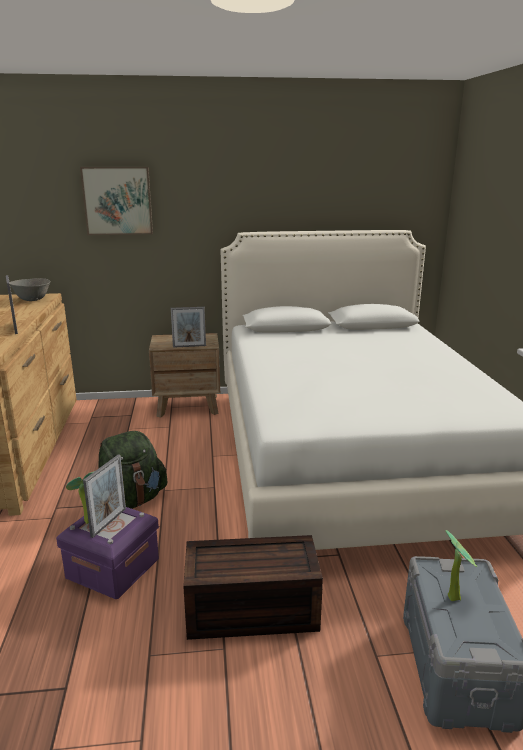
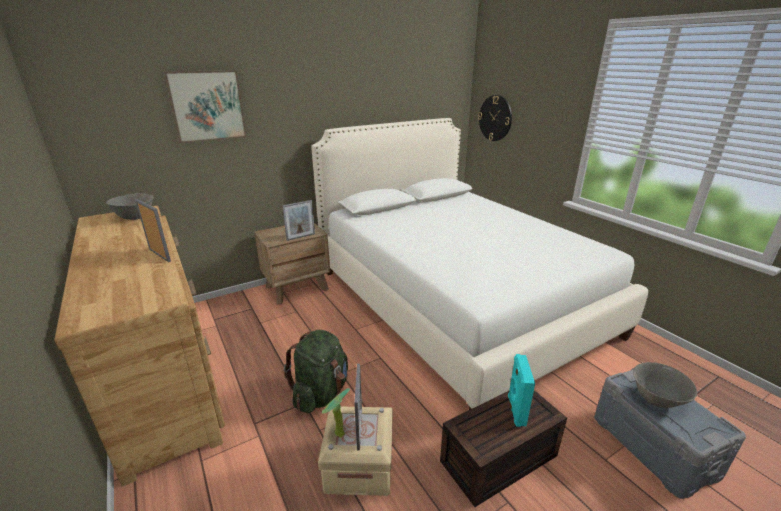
camera: 25 degrees left, 5 degrees up
(113, 568) = (359, 465): purple storage box -> beige storage box
(271, 554) = (515, 410): none -> turquoise speaker
(454, 596) = (657, 400): potted plant -> grey bowl
(468, 233) = (495, 118): none -> wall clock

